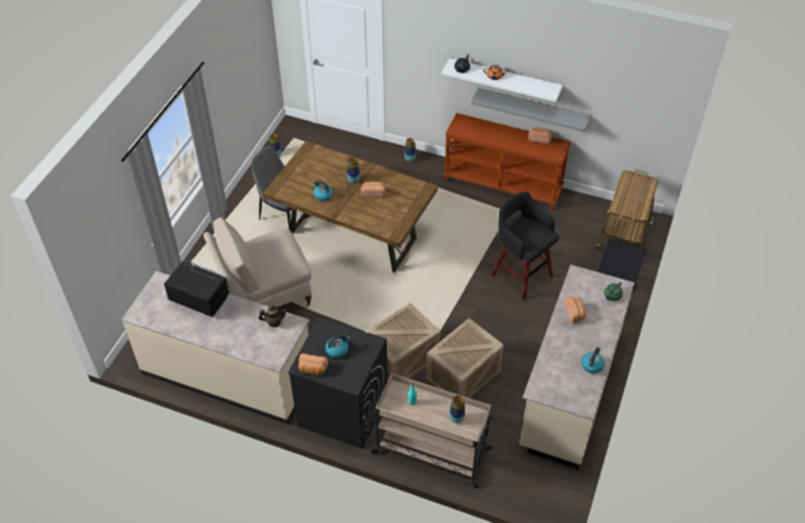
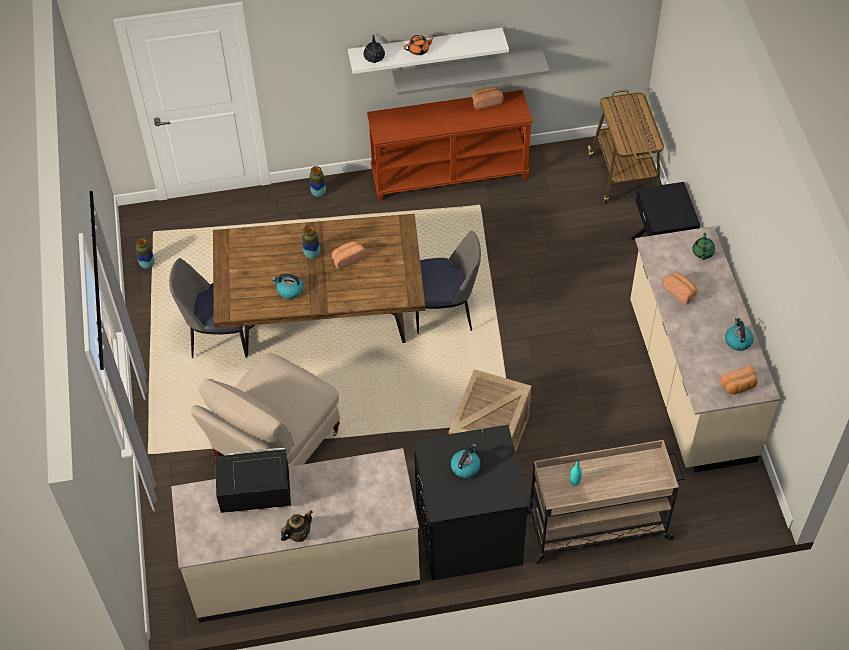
camera: 30 degrees left, 5 degrees up
(274, 322) = (366, 473): teapot -> teapot (298, 534)
(312, 369) = (456, 503): bread -> bread (738, 386)
(435, 266) = (445, 311): none -> chair
(456, 418) = (634, 474): vase -> none
(463, 376) = (569, 424): crate -> none
(520, 274) = (546, 274): black stool -> none

